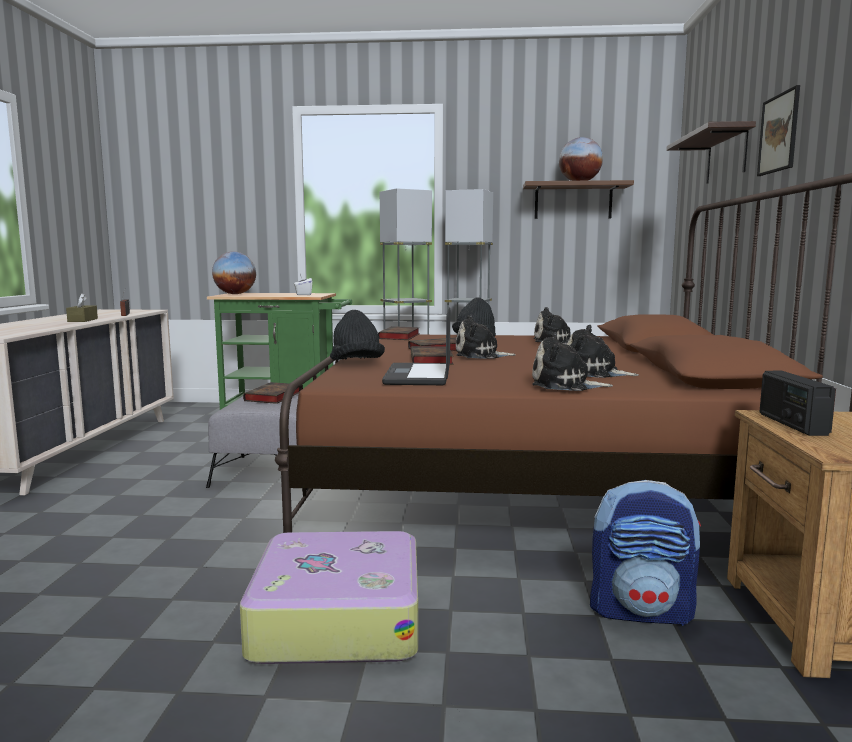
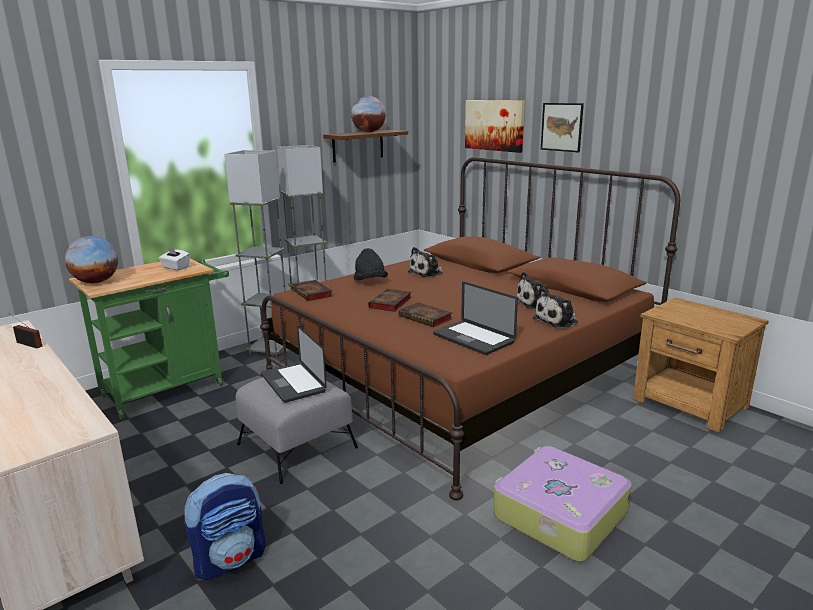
camera: 45 degrees left, 10 degrees up
(83, 320) = (33, 371): brown tissue box -> none
(273, 397) = (293, 383): book -> laptop
(356, 363) = (397, 338): black hat -> none
(480, 355) = (435, 303): plush toy -> none
(641, 611) = (639, 433): backpack -> backpack (230, 559)
(726, 156) = (494, 125): shelf -> picture
(792, 424) = (678, 318): radio -> none

